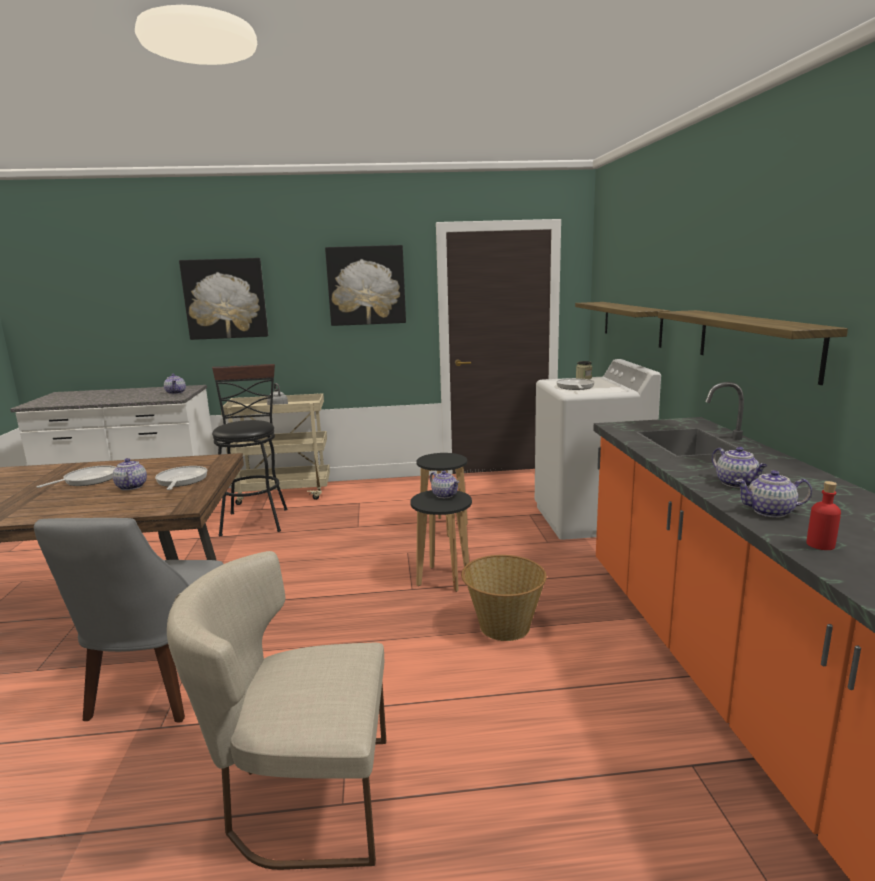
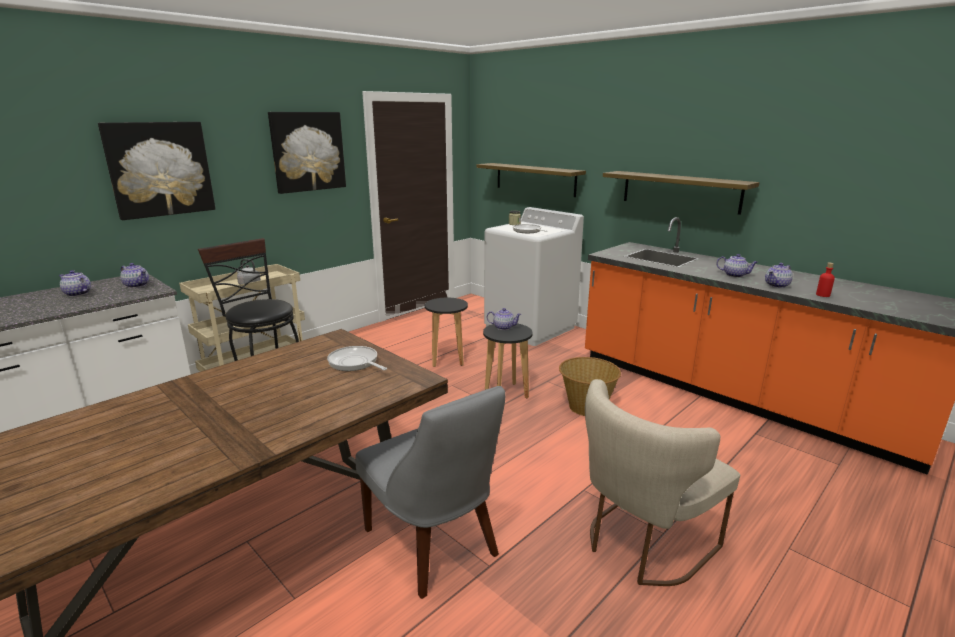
camera: 40 degrees left, 5 degrees up
(88, 480) = (248, 389): frying pan -> none
(131, 486) = (318, 380): teapot -> teapot (77, 294)

